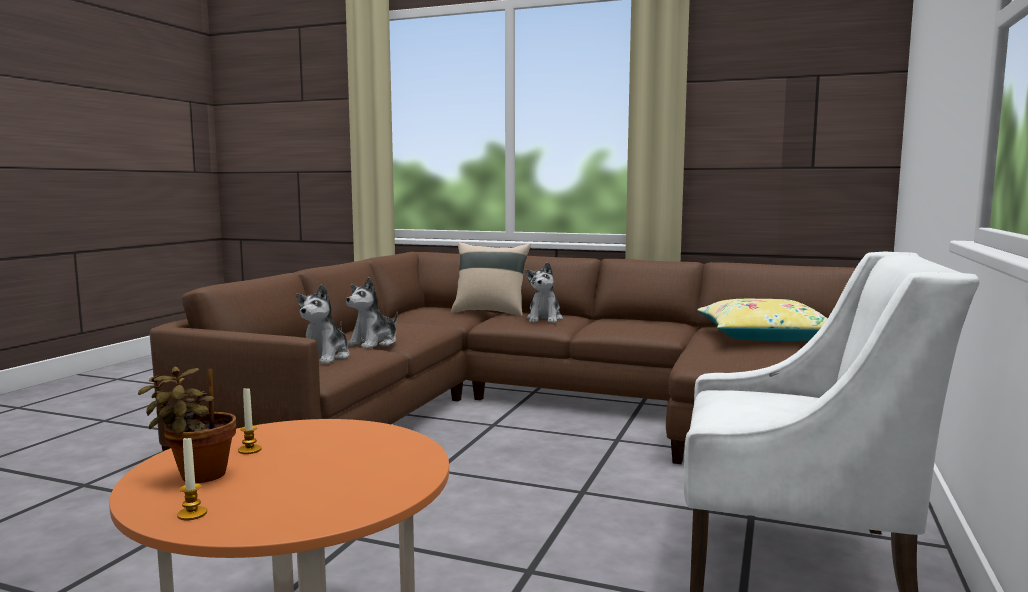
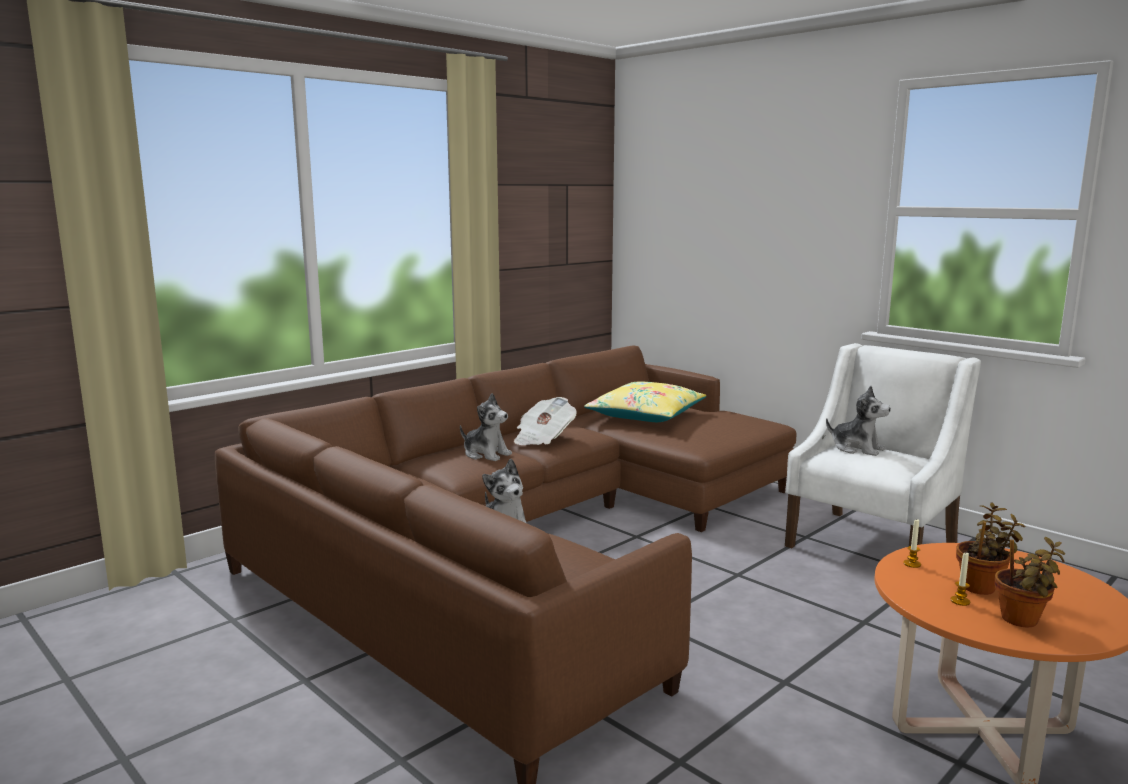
camera: 65 degrees left, 5 degrees up
(192, 514) = (1096, 624): candle -> candle (912, 564)
(294, 459) = (981, 587): none -> potted plant
(325, 357) = (568, 562): plush toy -> plush toy (857, 448)
(490, 312) = (413, 466): beige pillow -> none
(615, 324) = (543, 438): none -> newspaper

